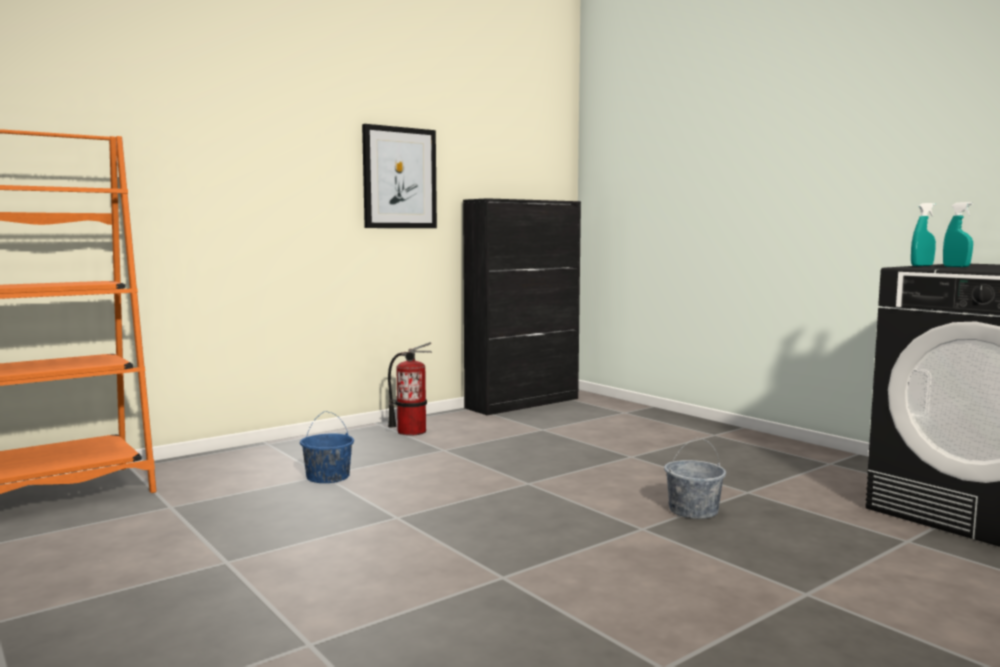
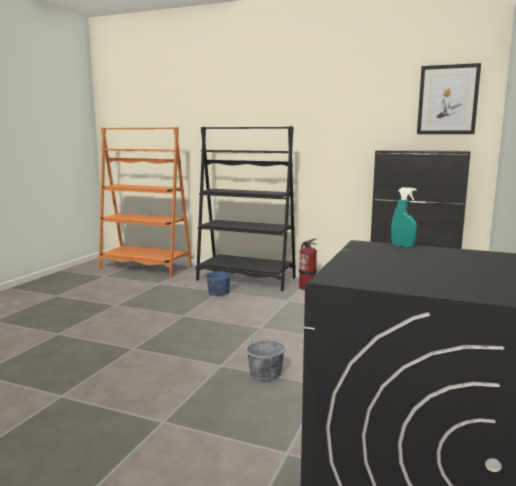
camera: 60 degrees right, 5 degrees up
(297, 450) = (246, 279): none -> black bookcase
(399, 178) = (333, 137): picture -> picture (447, 100)
(956, 266) = (404, 252): turquoise spray bottle -> none

